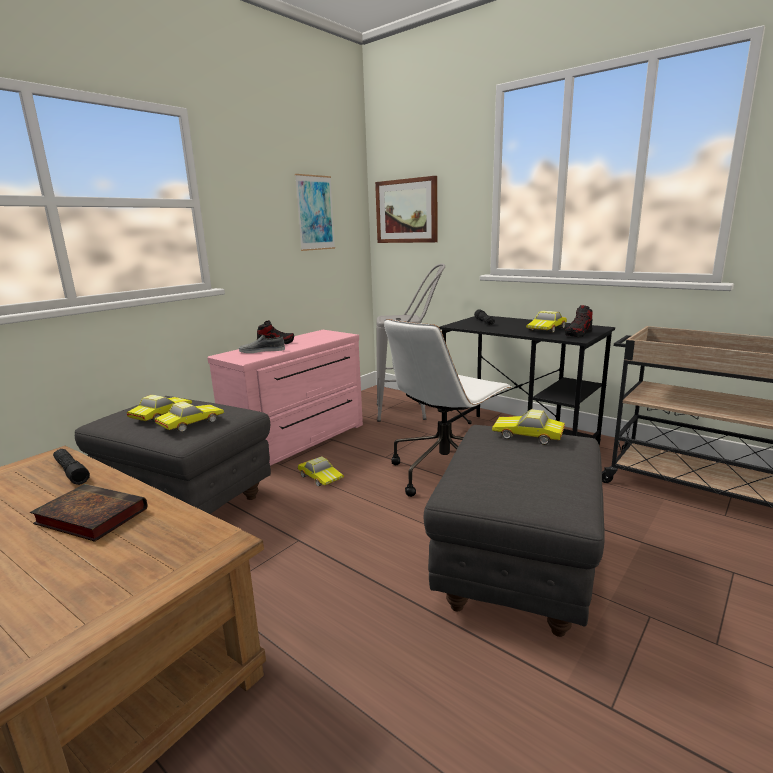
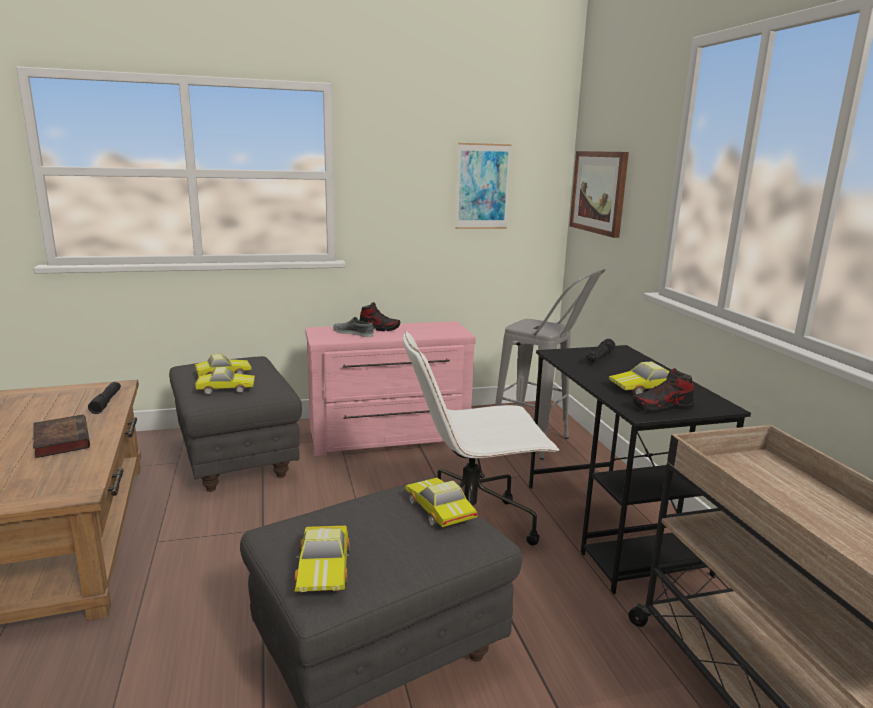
camera: 35 degrees right, 0 degrees up
(321, 476) = (357, 480): toy car -> toy car (325, 567)

